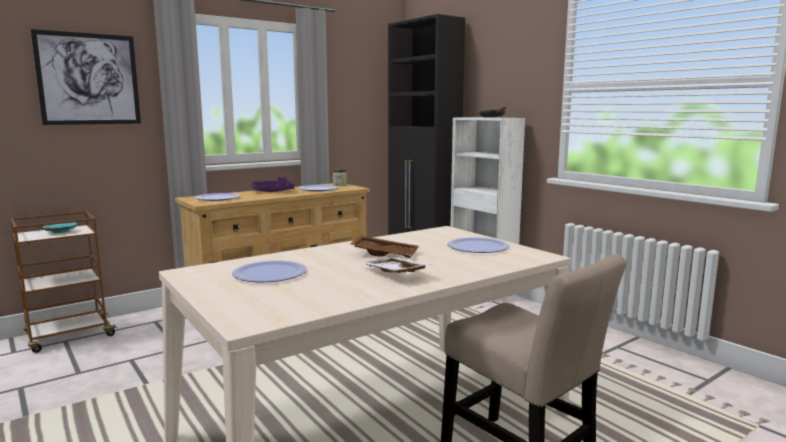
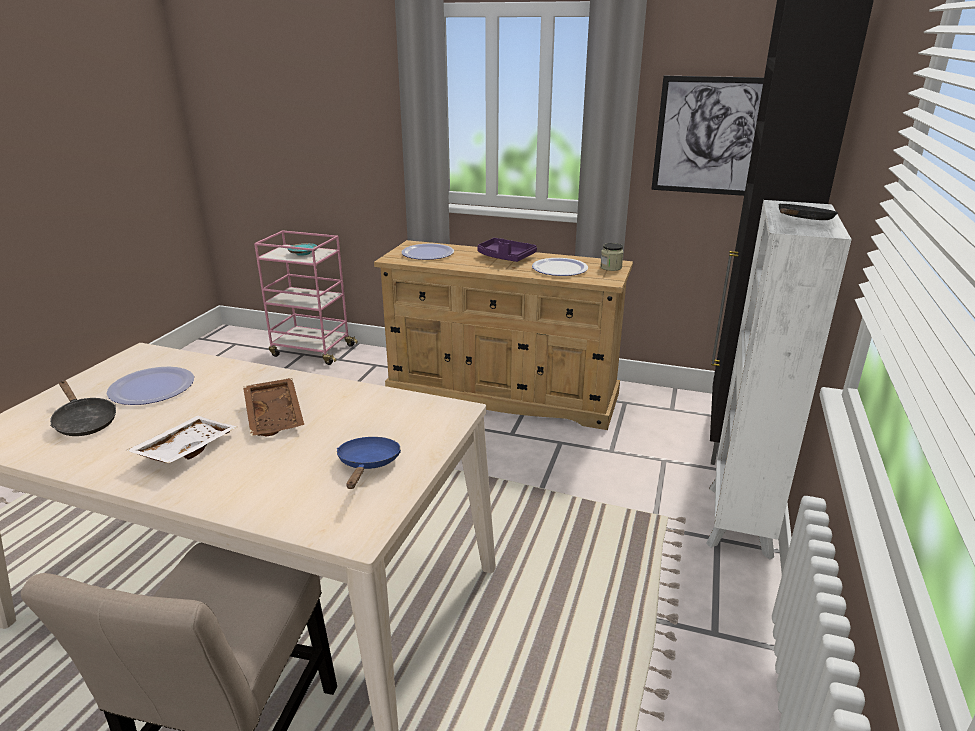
camera: 55 degrees right, 15 degrees up
(69, 336) = (312, 350): brown cart -> pink cart
(89, 79) = (344, 94): picture -> picture (714, 136)
(291, 293) = (84, 422): none -> black frying pan
(478, 247) = (368, 465): plate -> blue frying pan

